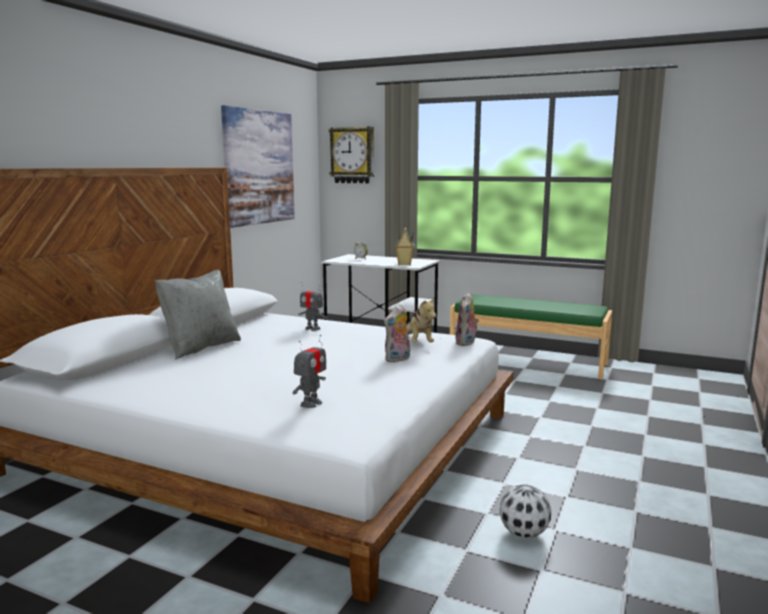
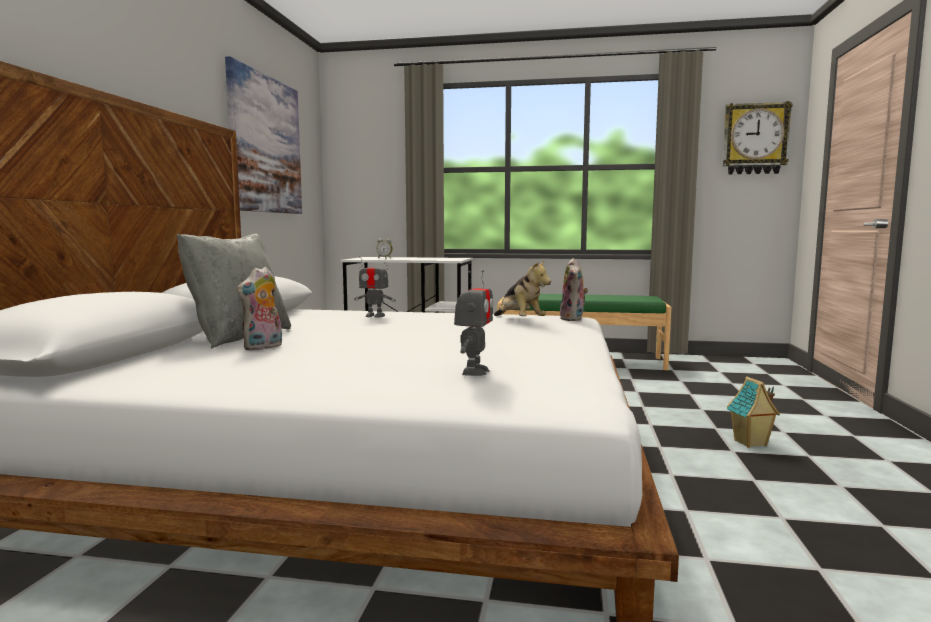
camera: 15 degrees left, 5 degrees down
(352, 155) = (364, 146): wall clock -> wall clock (755, 139)
(398, 359) = (517, 333): plush toy -> plush toy (263, 347)
(404, 264) = (441, 259): toy house -> toy house (750, 443)
(524, 534) = (754, 528): football -> none

